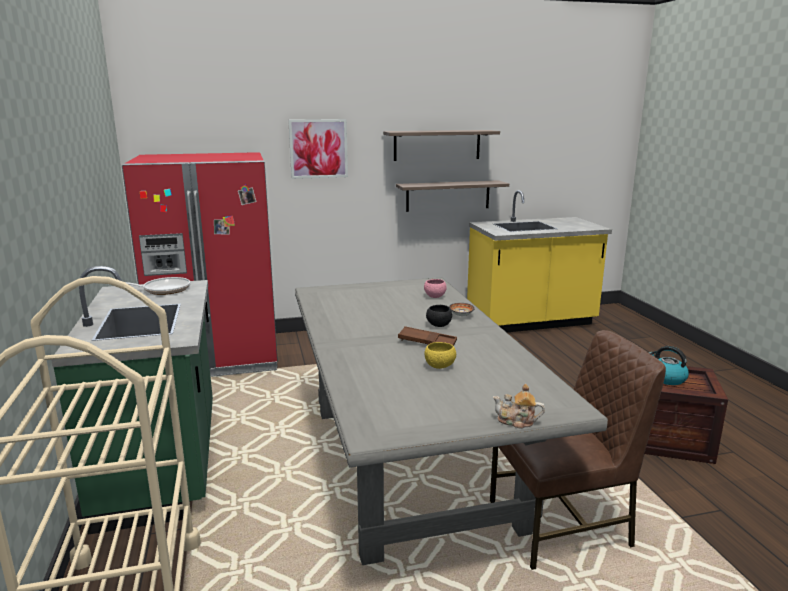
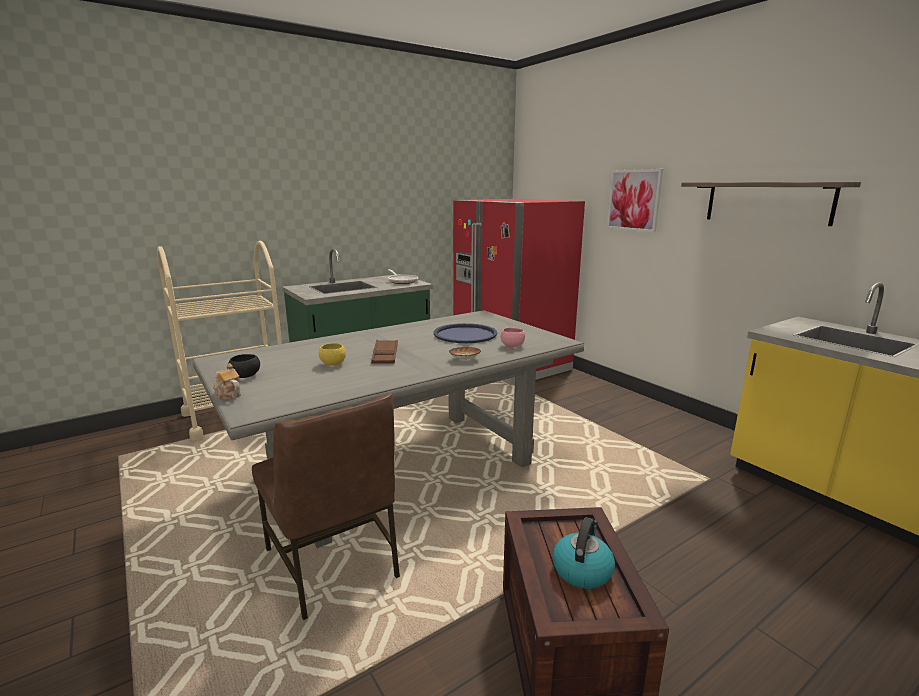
camera: 70 degrees right, 0 degrees up
(382, 306) = (465, 334): none -> blue tray
(438, 325) = (430, 355): black bowl -> black bowl (246, 376)
(448, 196) = (772, 273): shelf -> none
(517, 421) = (227, 394): teapot -> teapot turned 45 degrees counterclockwise

